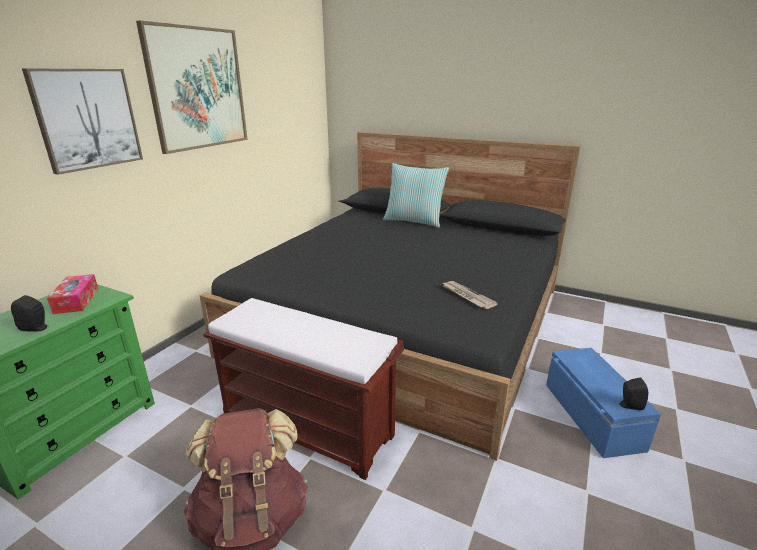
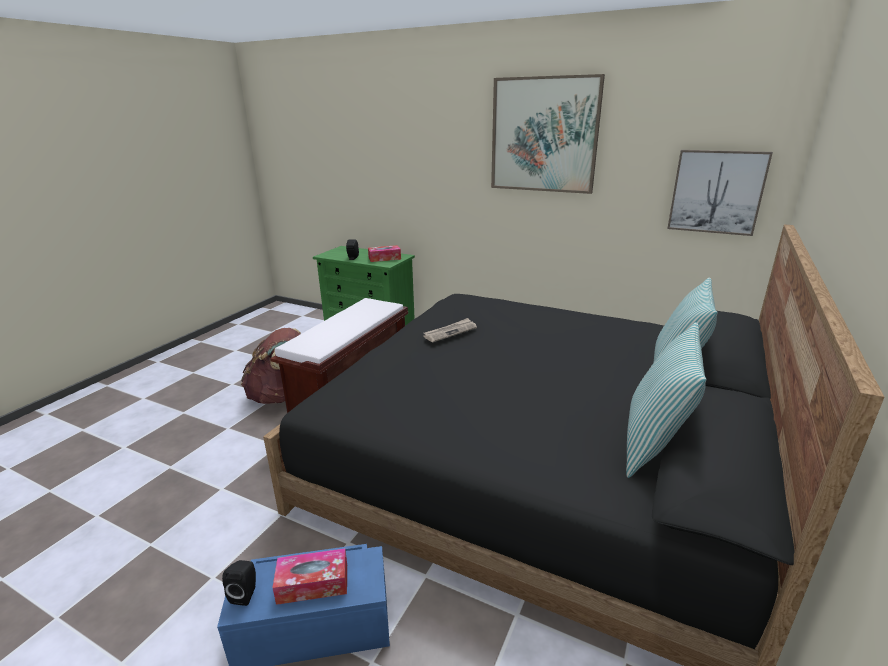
camera: 90 degrees right, 0 degrees up
(87, 119) = (443, 151): picture -> picture (716, 192)
(467, 296) = (395, 401): newspaper -> newspaper (450, 332)
(487, 233) = (654, 444): none -> pillow
(600, 376) = (313, 583): none -> tissue box

